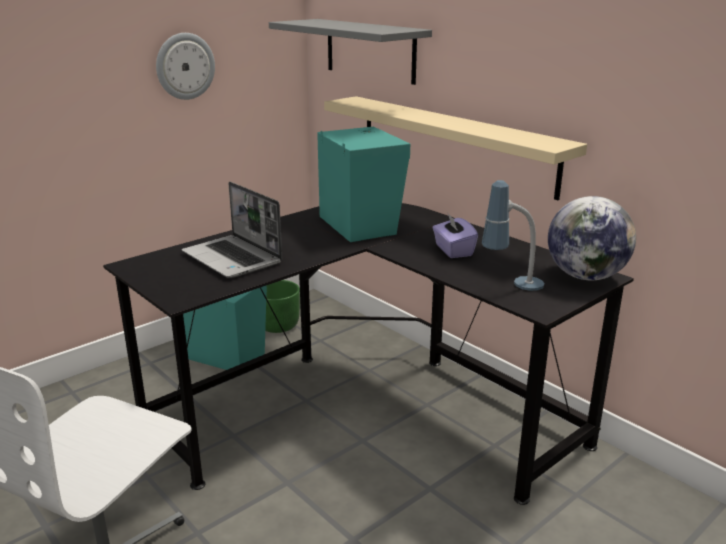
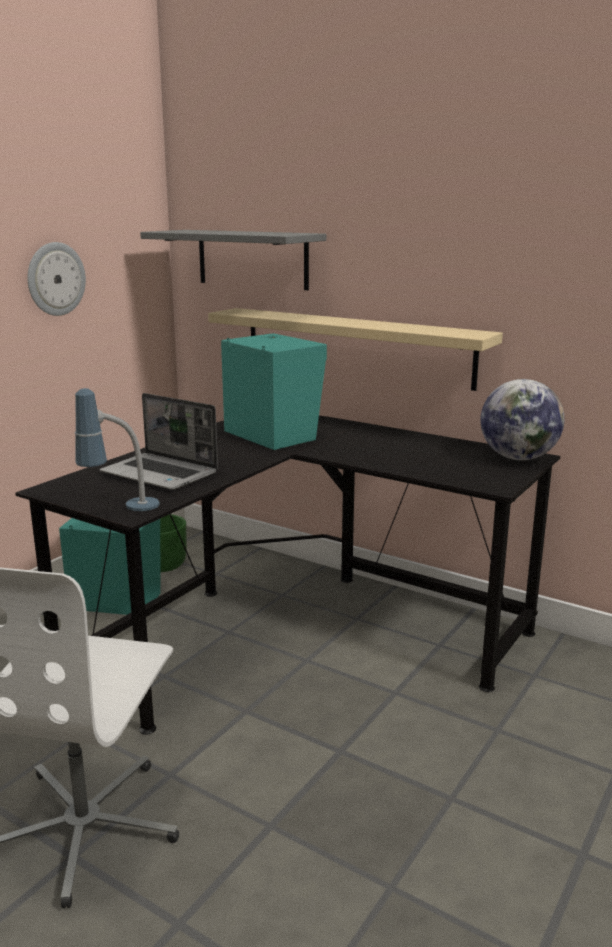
camera: 15 degrees left, 5 degrees down
(453, 250) = (381, 448): purple tissue box -> none
(511, 288) = (458, 473): table lamp -> table lamp (121, 510)

